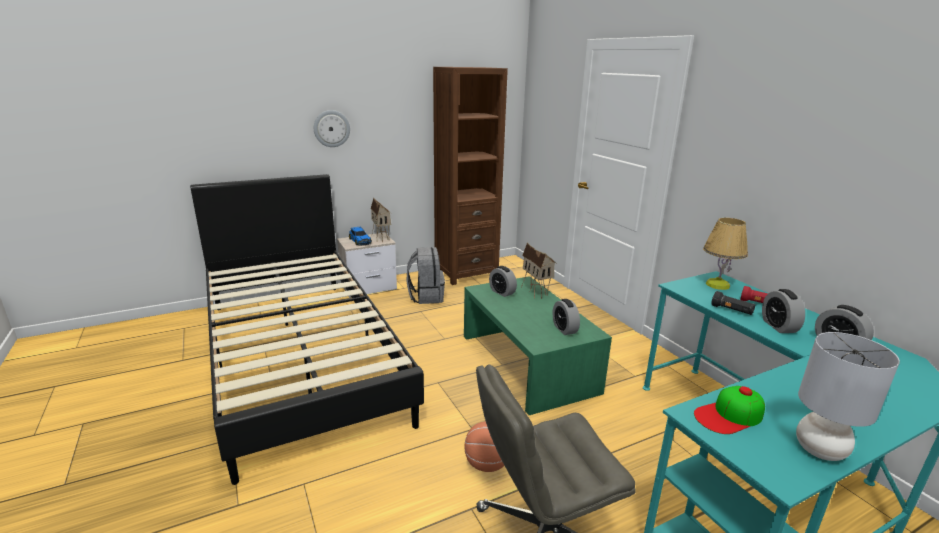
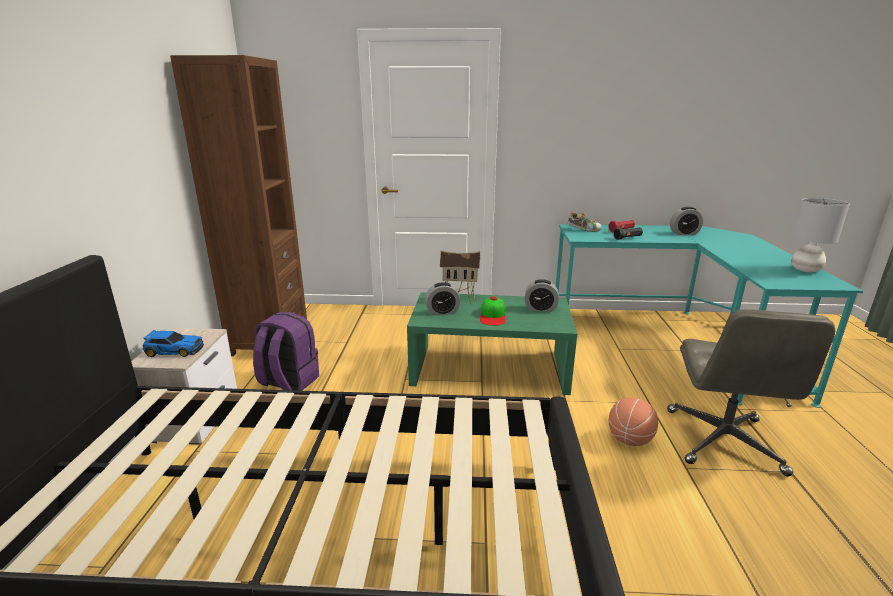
camera: 60 degrees left, 0 degrees up
(331, 128) = (68, 167): wall clock -> none
(381, 238) = (194, 334): toy house -> none
(426, 296) = (288, 382): grey backpack -> purple backpack
(717, 285) = (584, 230): table lamp -> shoe
(729, 415) = (771, 276): cap -> cap (493, 316)
(778, 326) = (656, 236): alarm clock -> none

